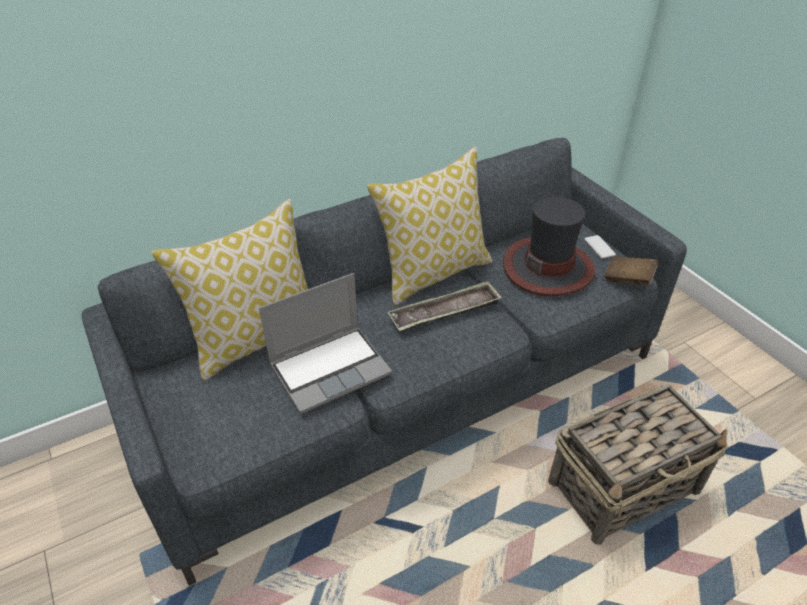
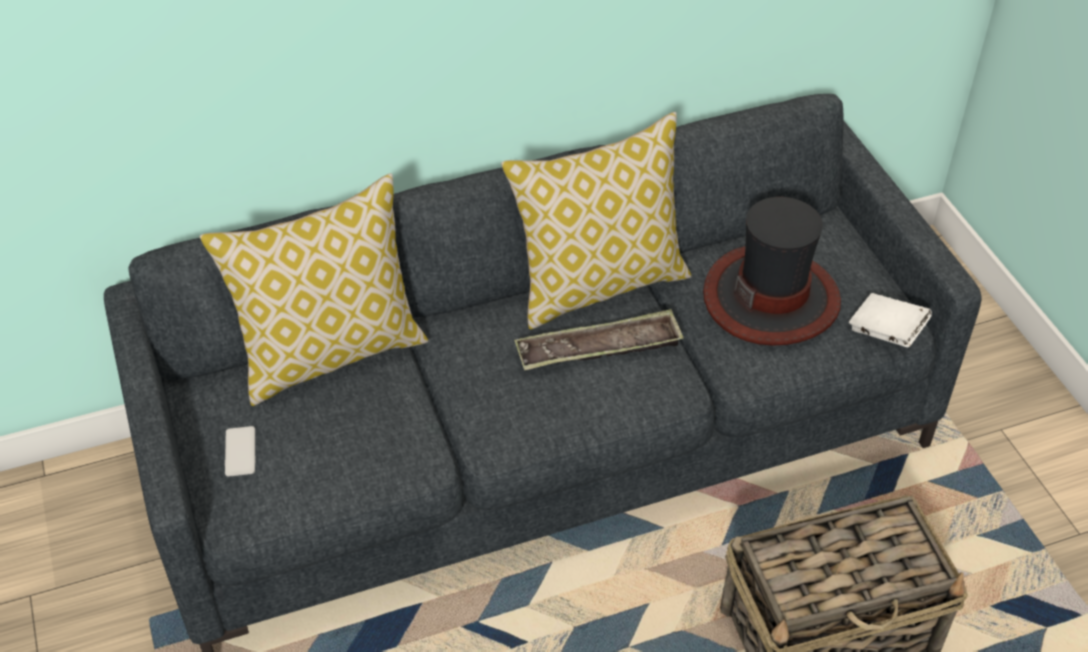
camera: 10 degrees right, 5 degrees up
(330, 368) = (421, 411): laptop -> none
(599, 247) = (862, 273): phone -> phone (240, 452)
(628, 279) = (886, 332): brown book -> white book

